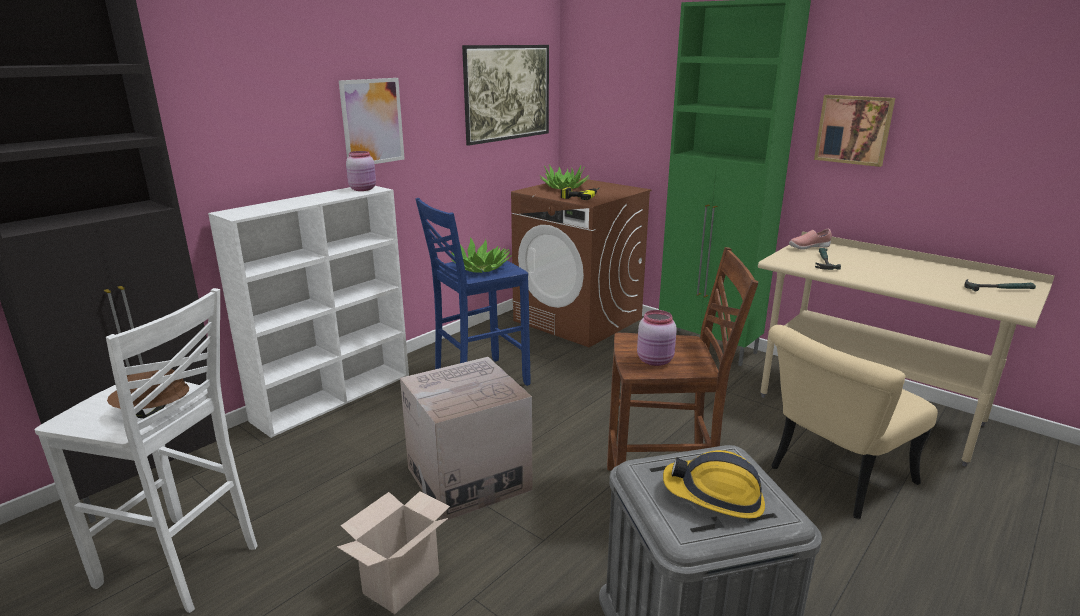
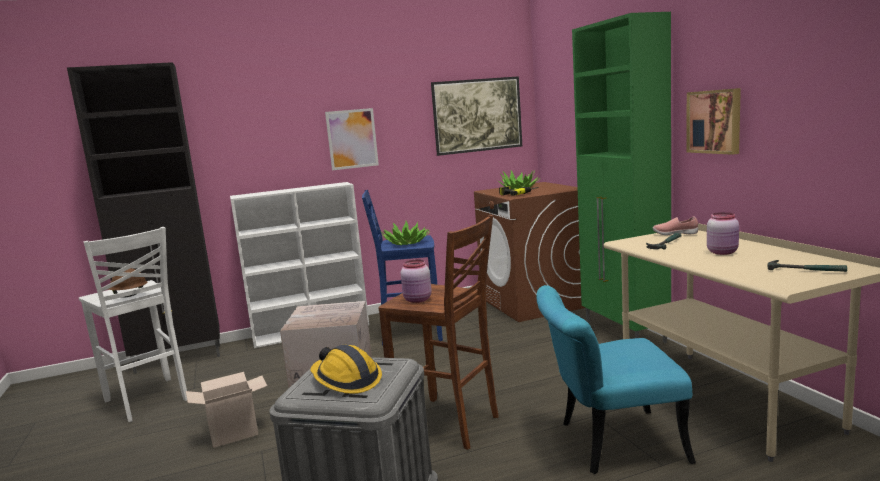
camera: 30 degrees right, 10 degrees down
(363, 189) = (336, 184): pink jar -> pink jar (723, 252)
(832, 480) = (609, 443): beige chair -> turquoise chair

